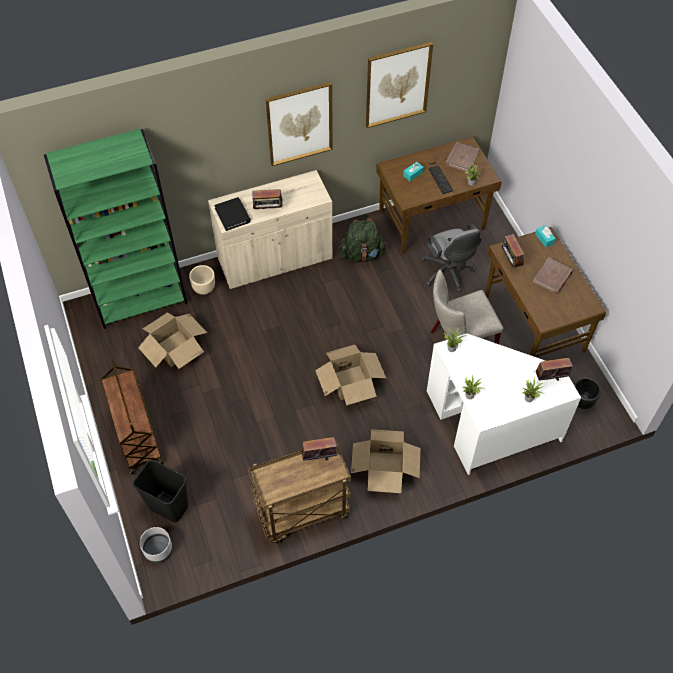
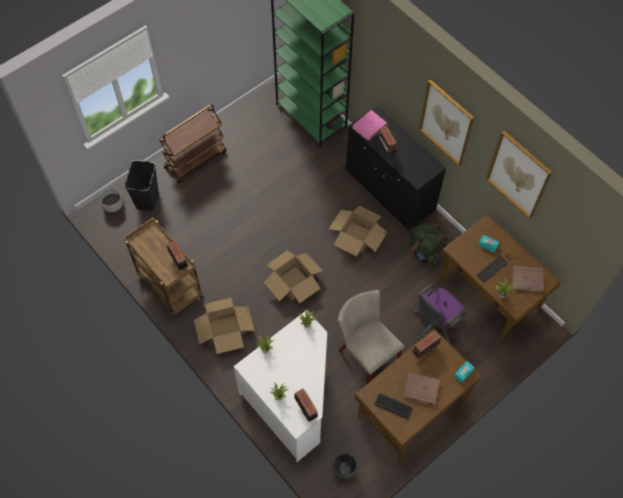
camera: 70 degrees right, 5 degrees up
(175, 348) = (277, 154): cardboard box -> cardboard box (357, 237)
(204, 288) = (339, 152): beige planter -> none
(233, 215) = (369, 126): black book -> pink book
(275, 259) = (389, 190): beige cabinet -> black cabinet
(448, 274) = (434, 325): grey office chair -> purple office chair
(563, 305) = (393, 406): none -> keyboard

